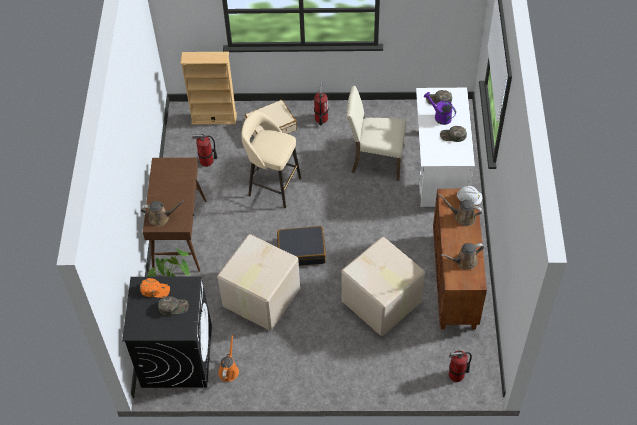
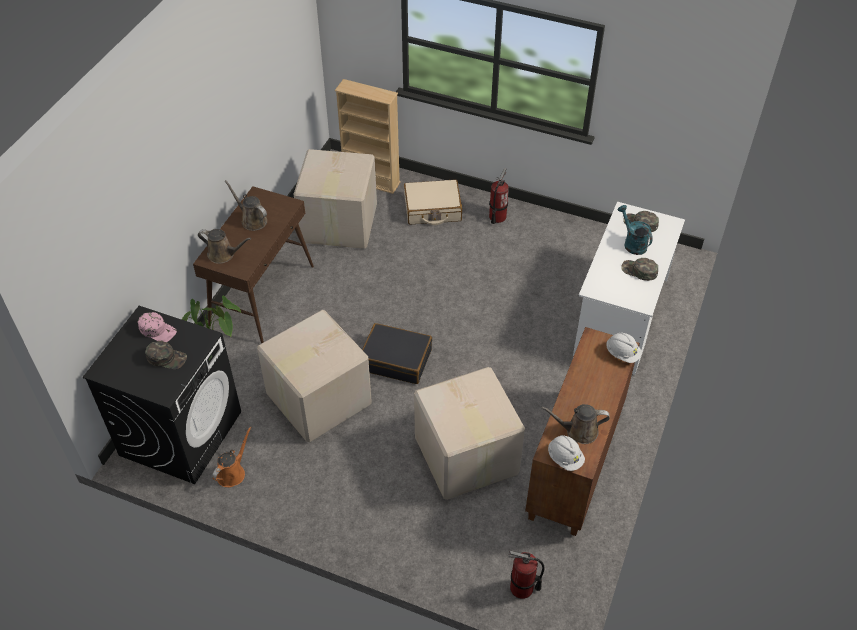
camera: 20 degrees right, 5 degrees down
(155, 289) = (158, 330): orange cap -> pink cap
(206, 161) = (338, 224): fire extinguisher -> cardboard box
(273, 186) = (400, 275): beige stool -> none
(376, 160) = (541, 284): beige chair -> none
(440, 116) = (632, 243): purple watering can -> turquoise watering can
(462, 217) = (603, 373): brown watering can -> brown watering can (252, 220)
(464, 282) = (565, 458): none -> white hard hat

